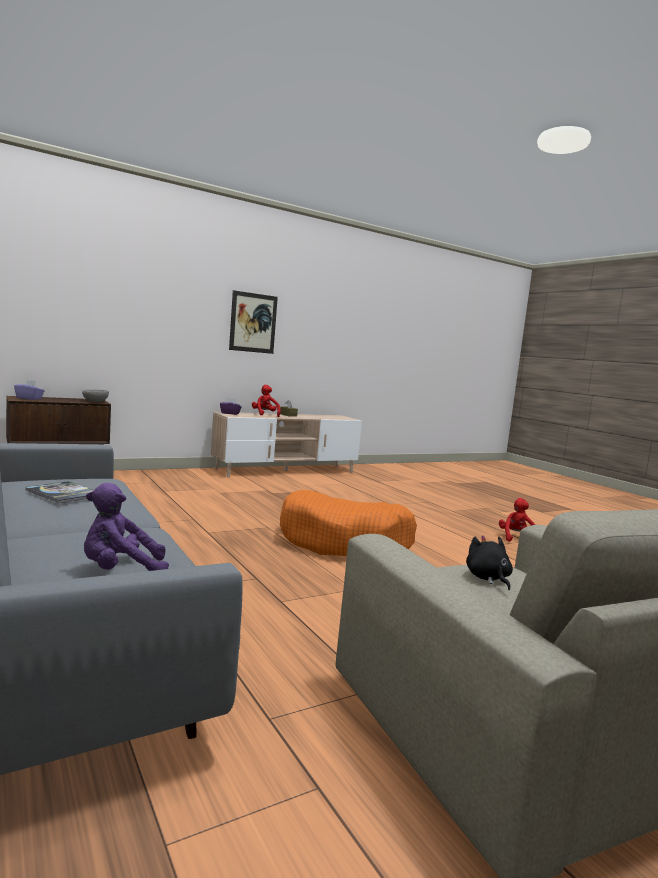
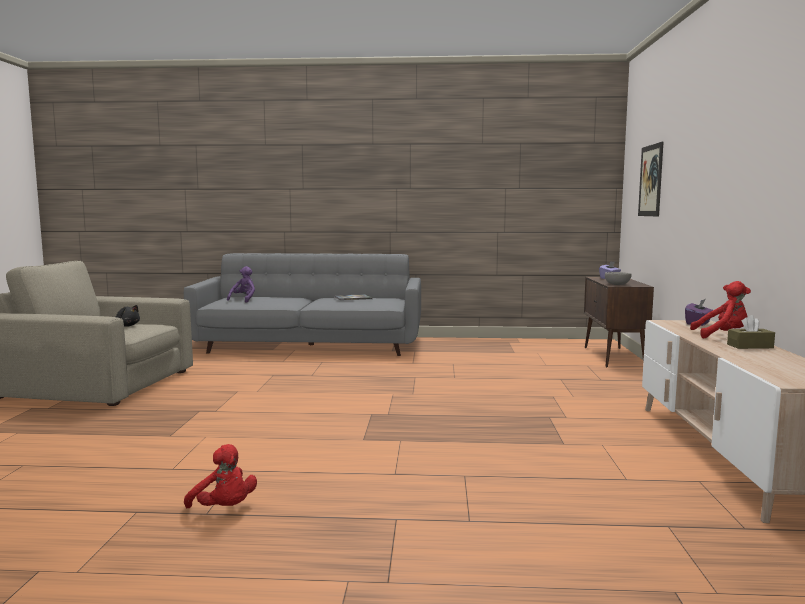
camera: 125 degrees right, 0 degrees up
(253, 322) = (760, 168): picture -> picture (650, 180)
(344, 542) = (343, 409): orange dog bed -> none

